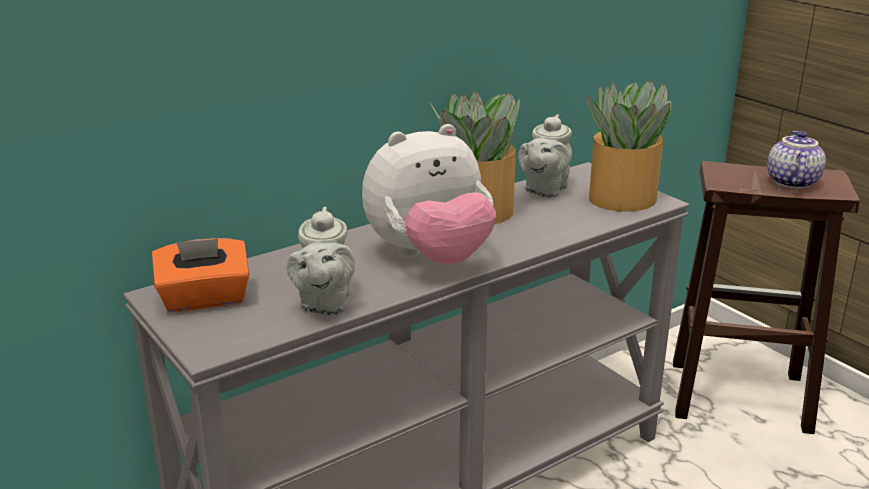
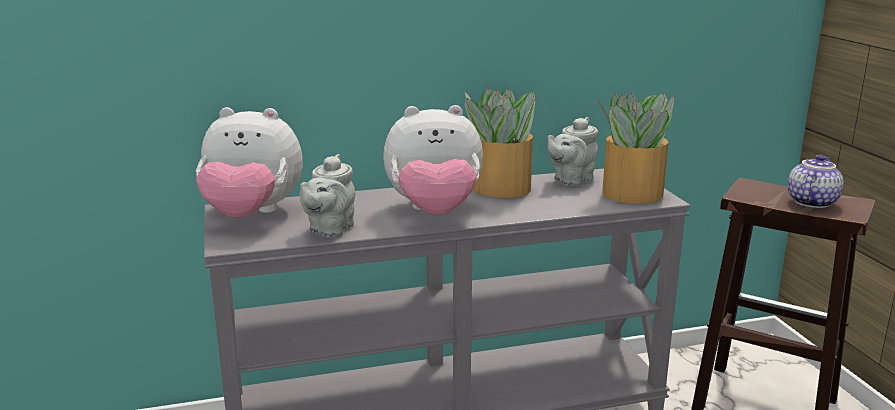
camera: 20 degrees right, 5 degrees down
(205, 299) = (252, 215): orange tissue box -> plush toy

